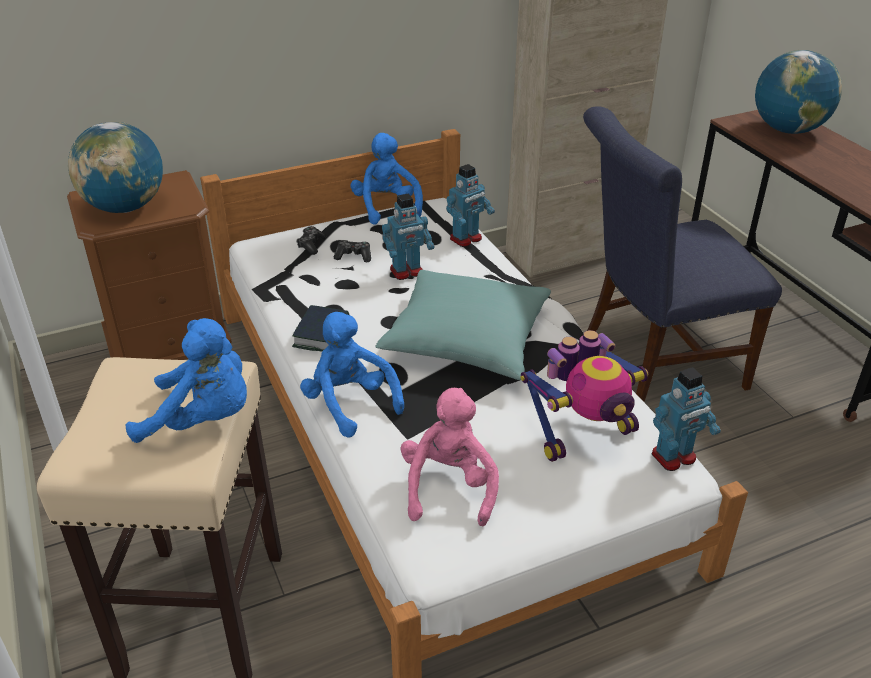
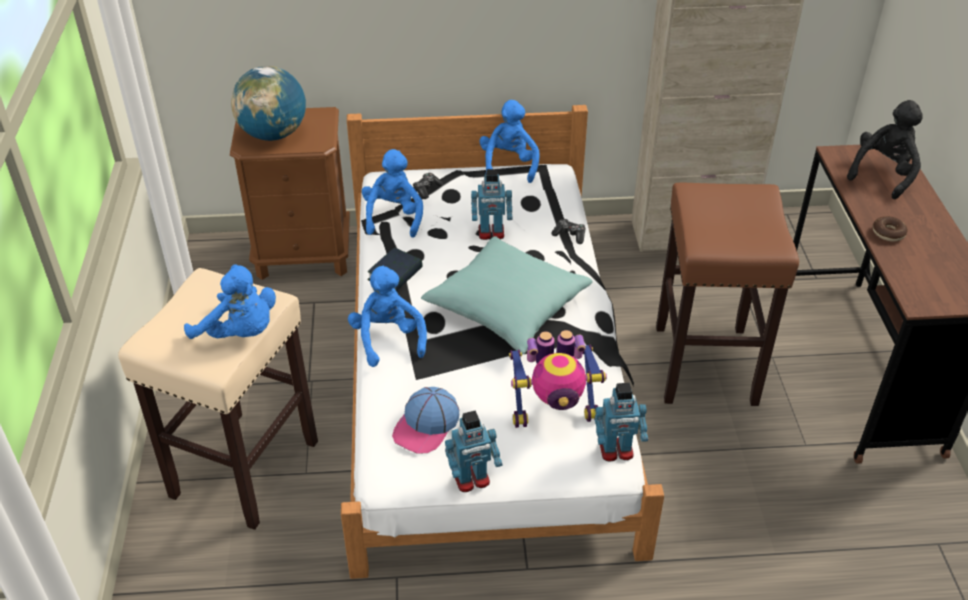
camera: 20 degrees right, 5 degrees up
(288, 278) = (394, 217): none -> blue plush toy
(354, 256) = (456, 208): game controller -> game controller (570, 235)
(449, 487) = (426, 426): pink plush toy -> cap
(466, 239) = (561, 212): toy robot -> toy robot (472, 480)
(652, 365) = (704, 363): blue chair -> brown stool
(788, 130) = (883, 174): globe -> black plush toy
(834, 176) = (888, 233): none -> donut

